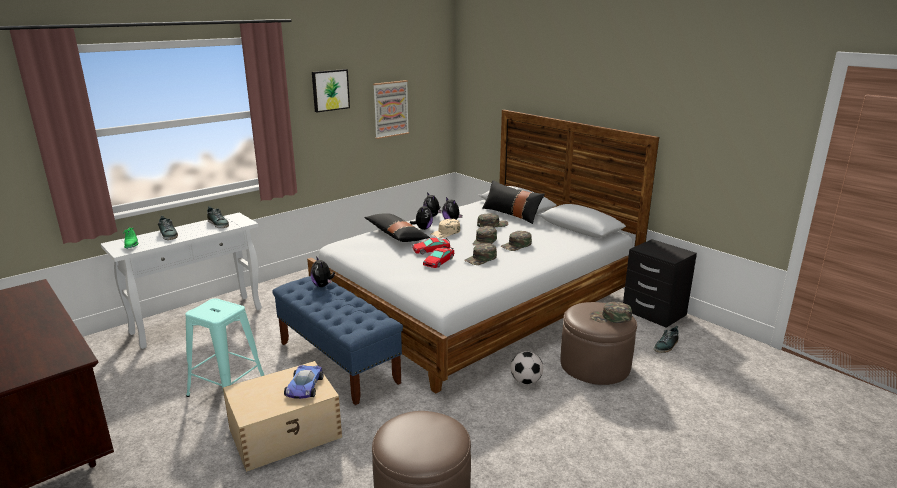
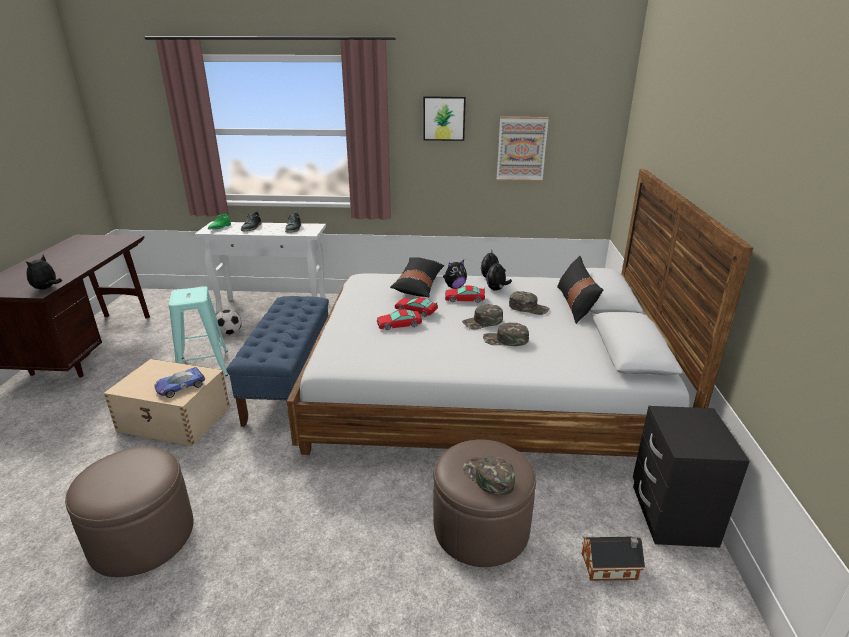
camera: 45 degrees right, 5 degrees up
(323, 285) = (304, 308): plush toy -> plush toy (46, 288)
(446, 232) = (464, 299): beige cap -> toy car
(481, 259) = (440, 338): green cap -> none
(526, 381) = (386, 495): football -> football (230, 333)
(666, 346) = (611, 567): shoe -> toy house

